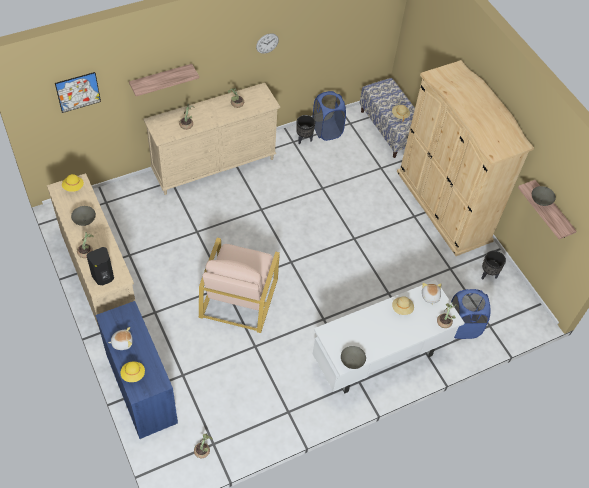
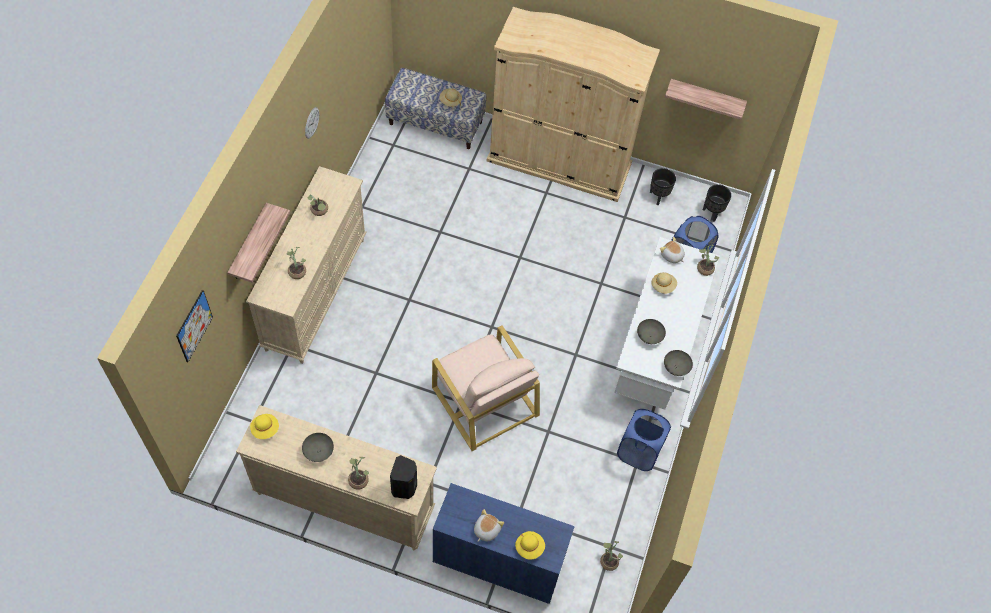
camera: 45 degrees left, 5 degrees up
(304, 139) = (369, 196): black planter -> black planter (712, 213)
(327, 130) = (380, 169): blue laundry basket -> blue laundry basket (638, 452)
(541, 201) = (696, 95): grey bowl -> grey bowl (650, 336)

